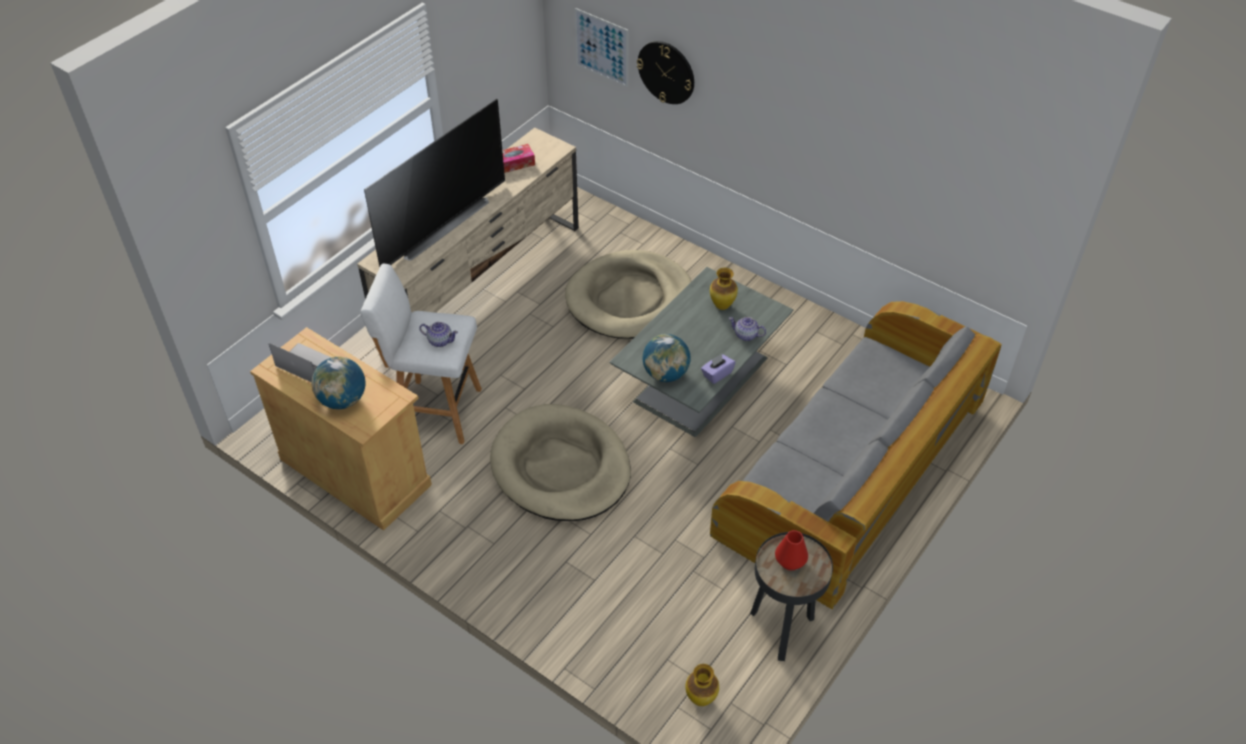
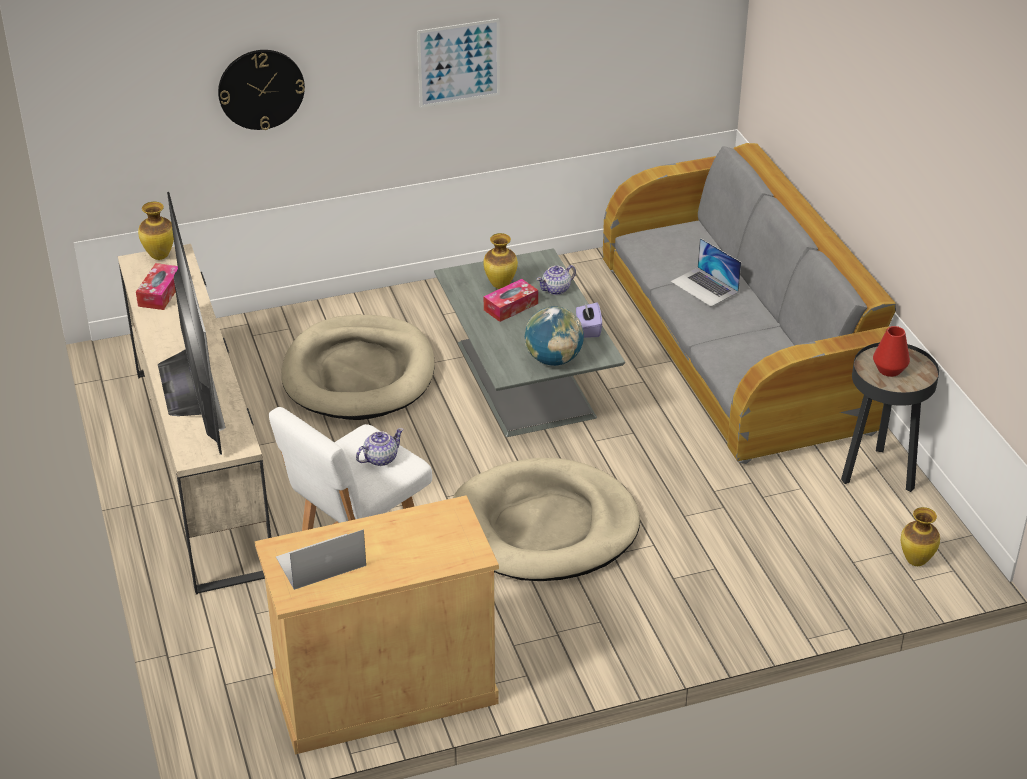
camera: 55 degrees left, 10 degrees down
(343, 400) = (413, 554): globe -> none
(550, 142) = (159, 256): none -> vase
(601, 47) = (157, 109): picture -> picture (459, 63)
(703, 323) = (510, 307): none -> tissue box
(851, 413) = (704, 287): none -> laptop

